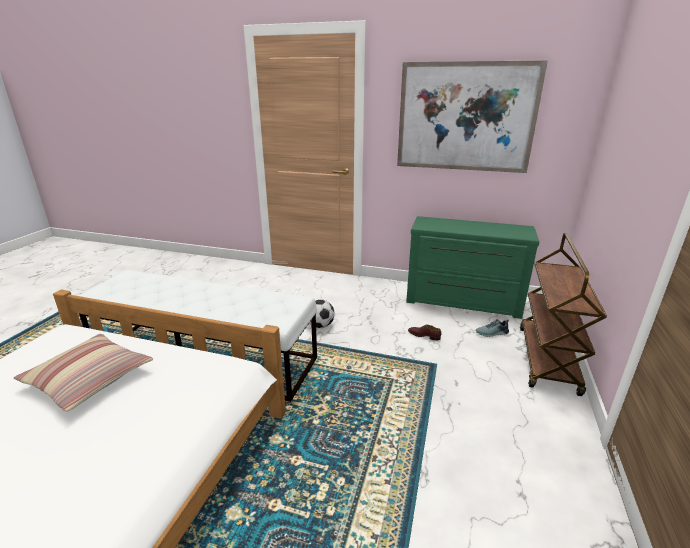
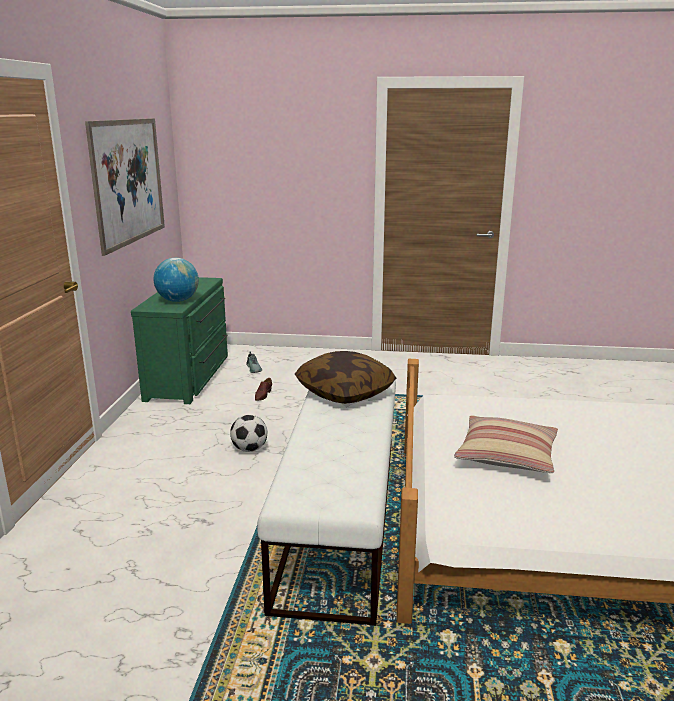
camera: 100 degrees left, 5 degrees down
(256, 303) = (345, 392): none -> pillow
(445, 227) = (178, 300): none -> globe
(547, 360) = (292, 354): brown cart -> none

